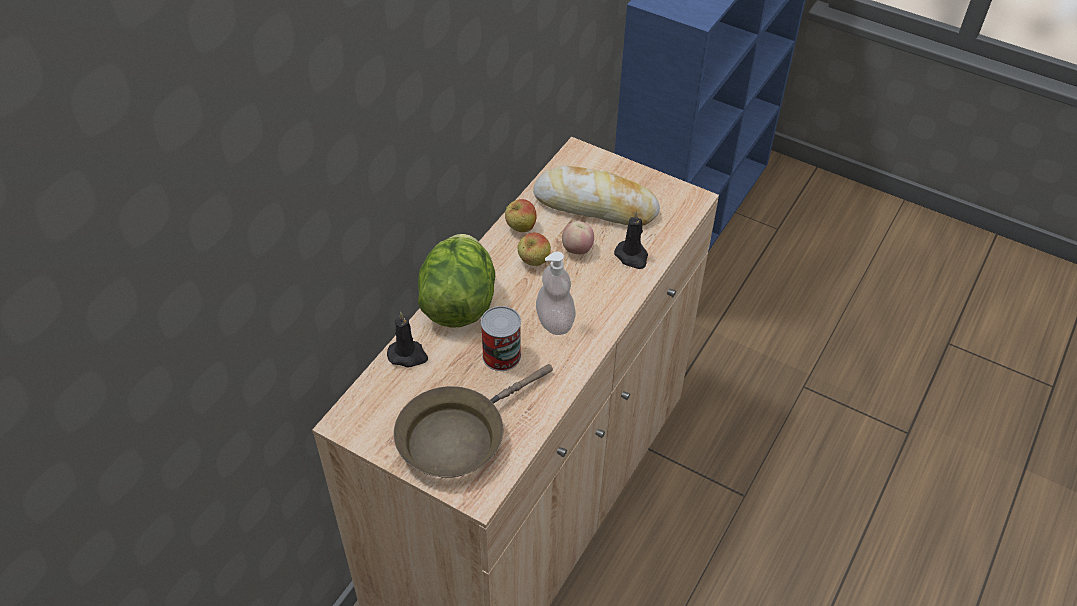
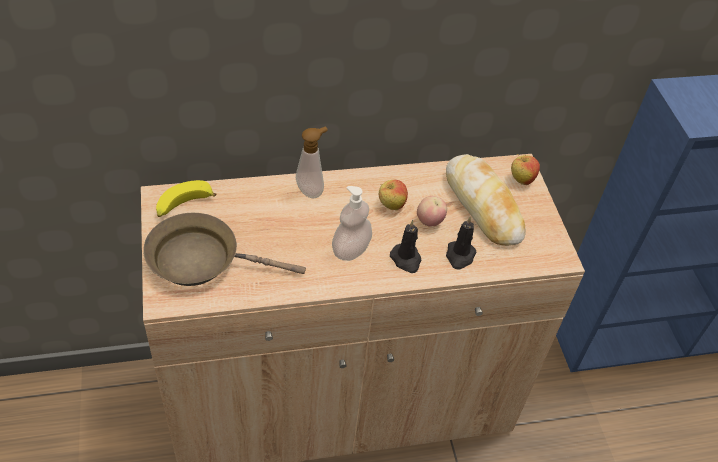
camera: 45 degrees right, 0 degrees up
(376, 410) = (183, 206): none -> banana
(408, 355) = (242, 193): black candle -> black candle (406, 259)
(458, 303) = (311, 190): lettuce -> soap dispenser
(501, 355) = (291, 240): can -> none
(520, 228) = (413, 179): apple -> apple (521, 180)

